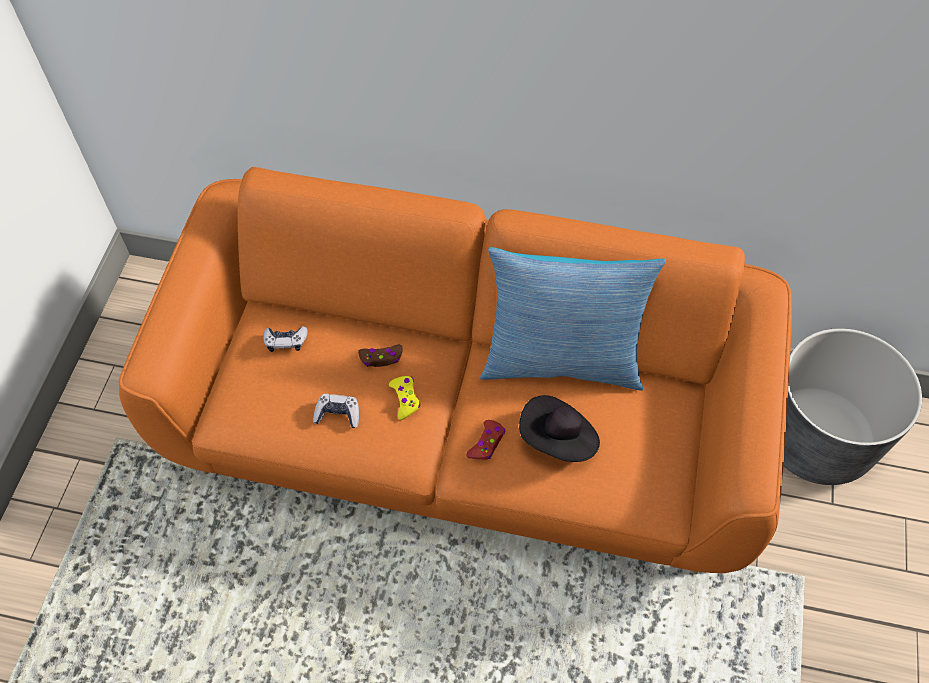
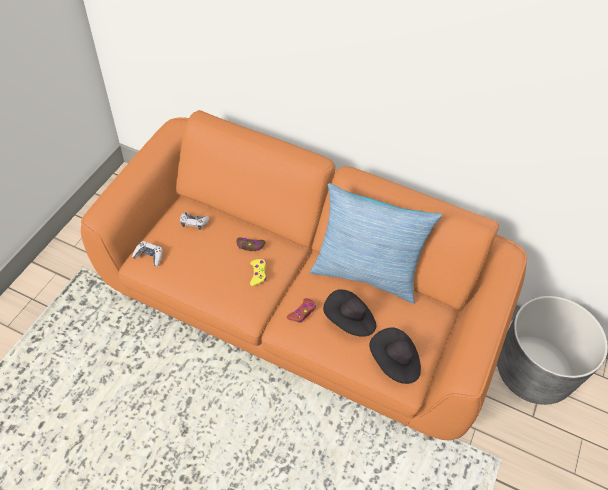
camera: 10 degrees right, 5 degrees down
(338, 414) = (212, 273): game controller -> game controller (149, 256)
(638, 486) = (394, 363): none -> black hat

